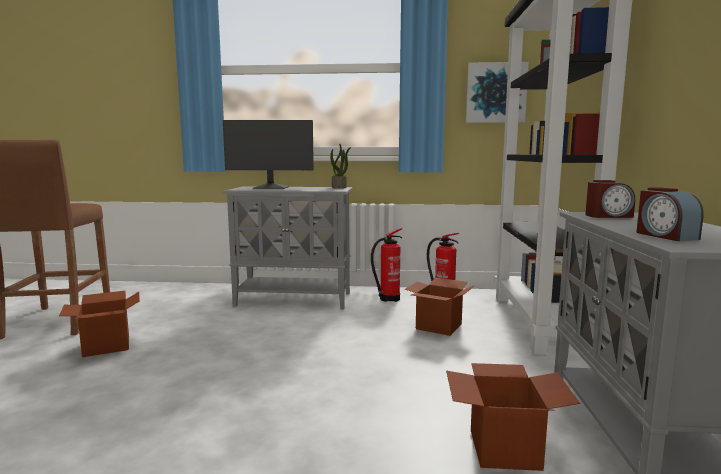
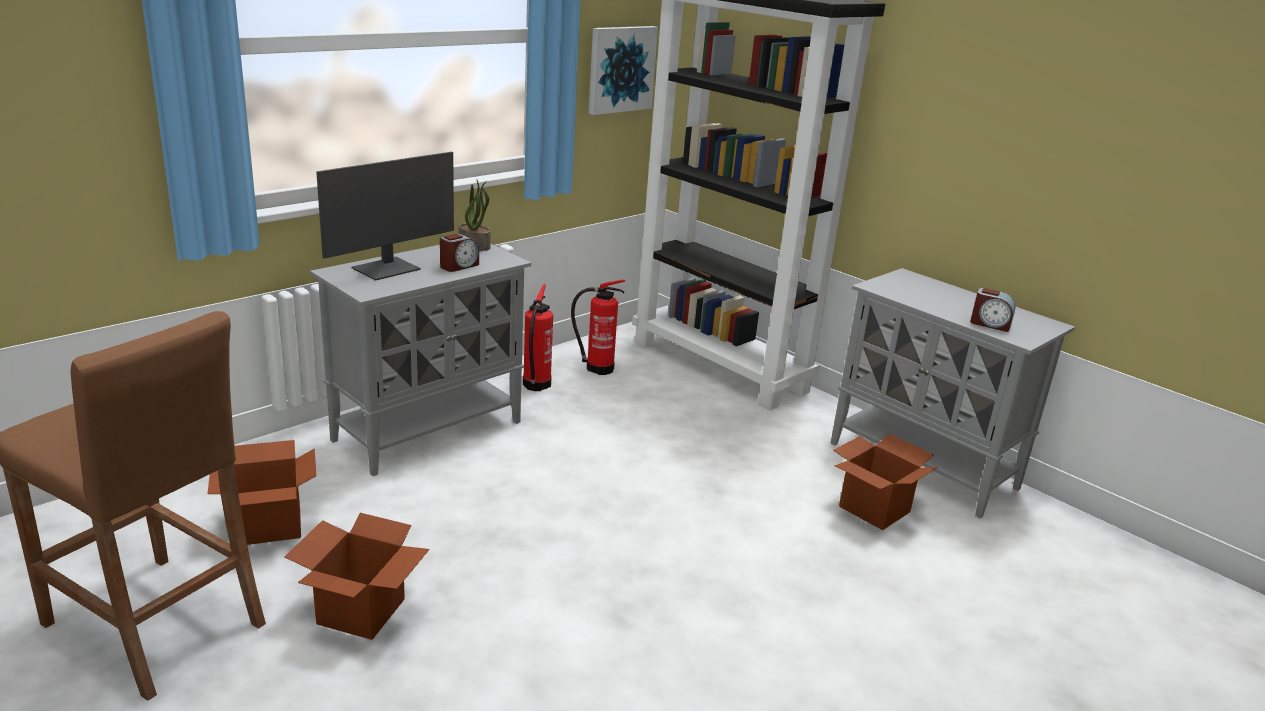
camera: 50 degrees left, 15 degrees up
(439, 326) = (653, 408): cardboard box -> cardboard box (270, 525)
(608, 216) = (899, 289): alarm clock -> alarm clock (459, 266)

